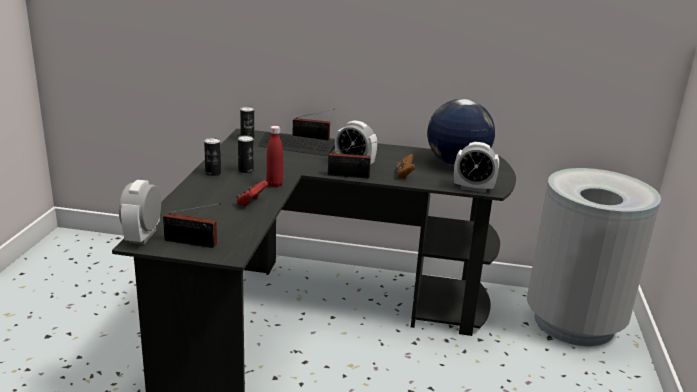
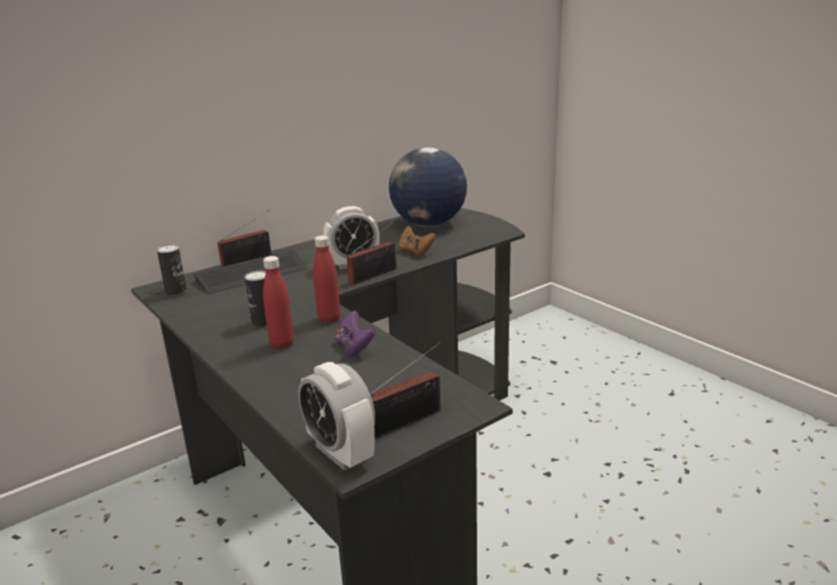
camera: 45 degrees left, 0 degrees up
(213, 173) = (232, 344): can -> none
(229, 184) = (282, 344): none -> red bottle
(251, 202) = (354, 347): red game controller -> purple game controller
(473, 188) = (490, 237): alarm clock -> none
(573, 322) = (547, 341): grey trash can -> none

